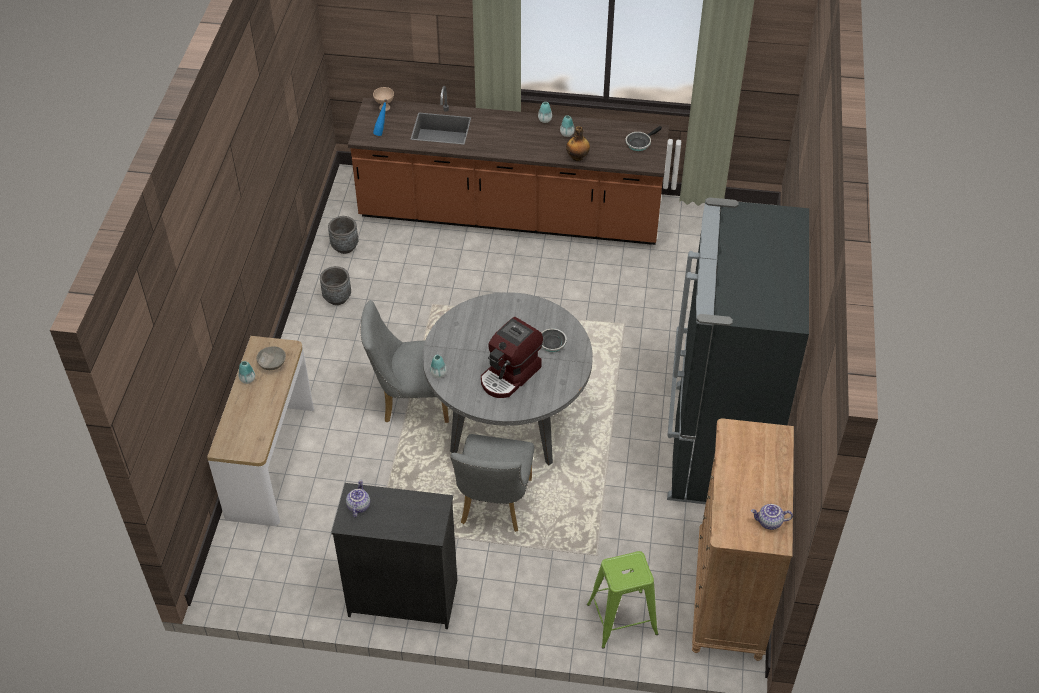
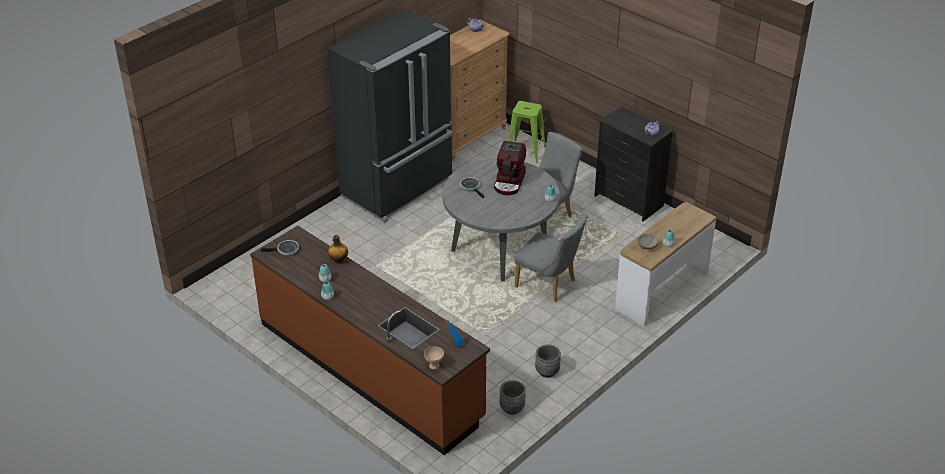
camera: 145 degrees left, 10 degrees down
(510, 375) = (509, 182): coffee machine -> coffee machine turned 120 degrees clockwise

